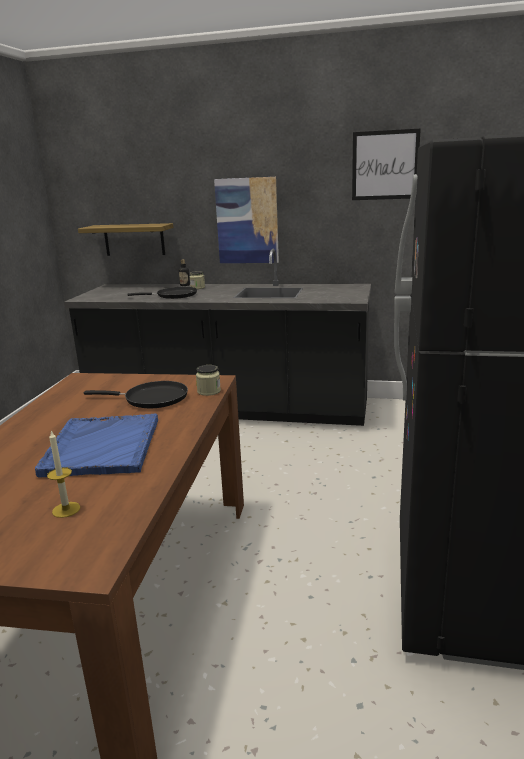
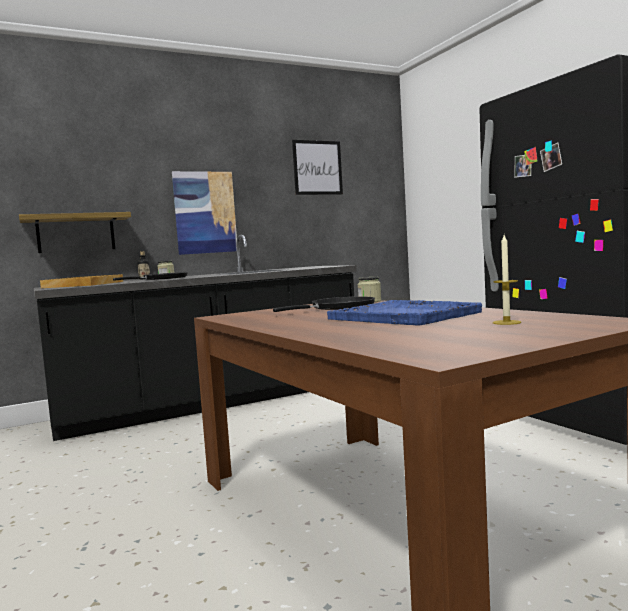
camera: 40 degrees left, 15 degrees down
(120, 292) = (83, 284): none -> beige tray

